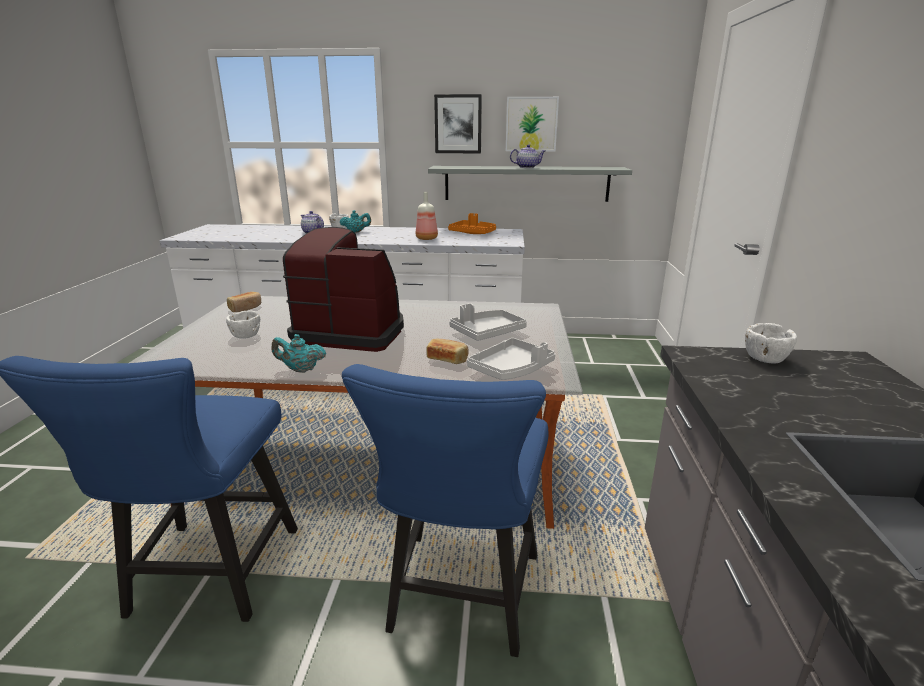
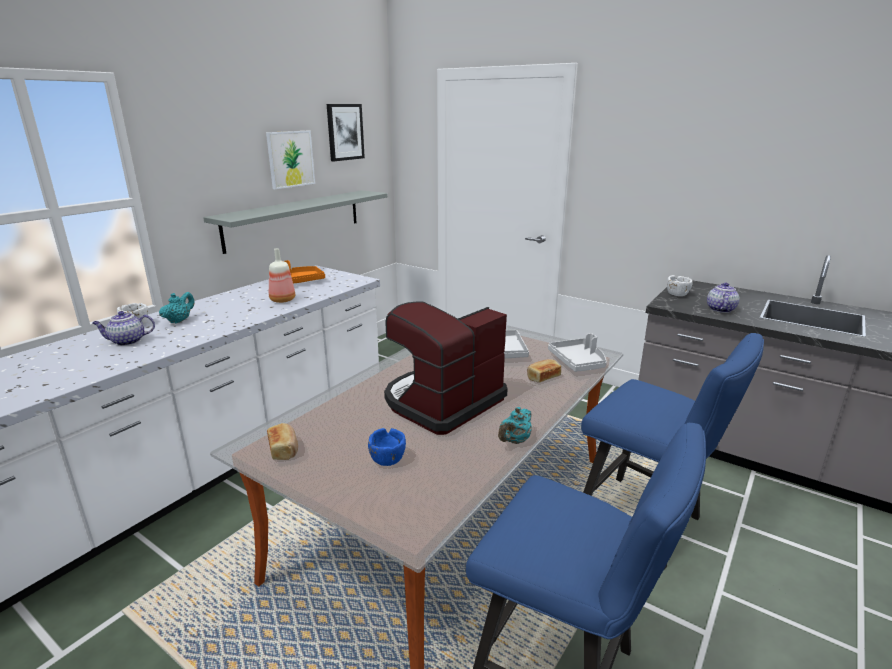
camera: 60 degrees left, 0 degrees up
(245, 335) = (387, 460): white bowl -> blue bowl
(458, 124) = (223, 165): picture -> picture (345, 132)
(527, 167) = (307, 203): teapot -> teapot (720, 309)

